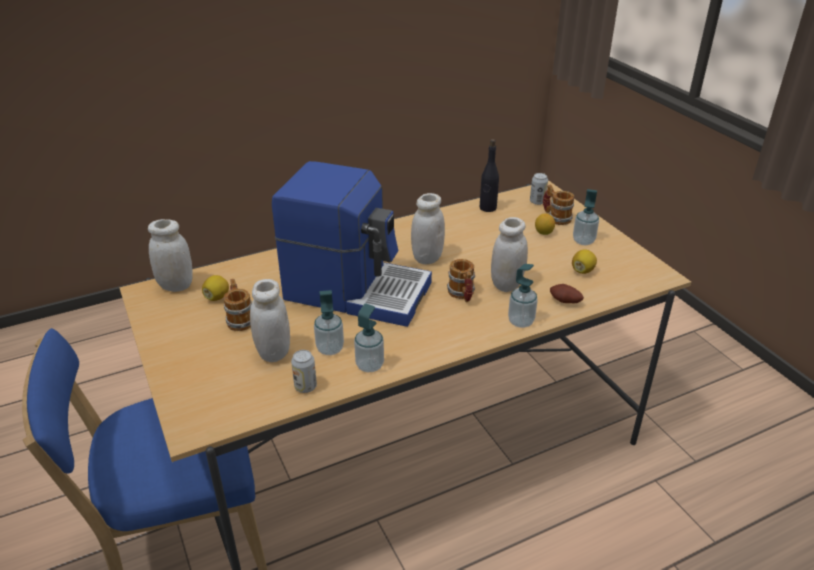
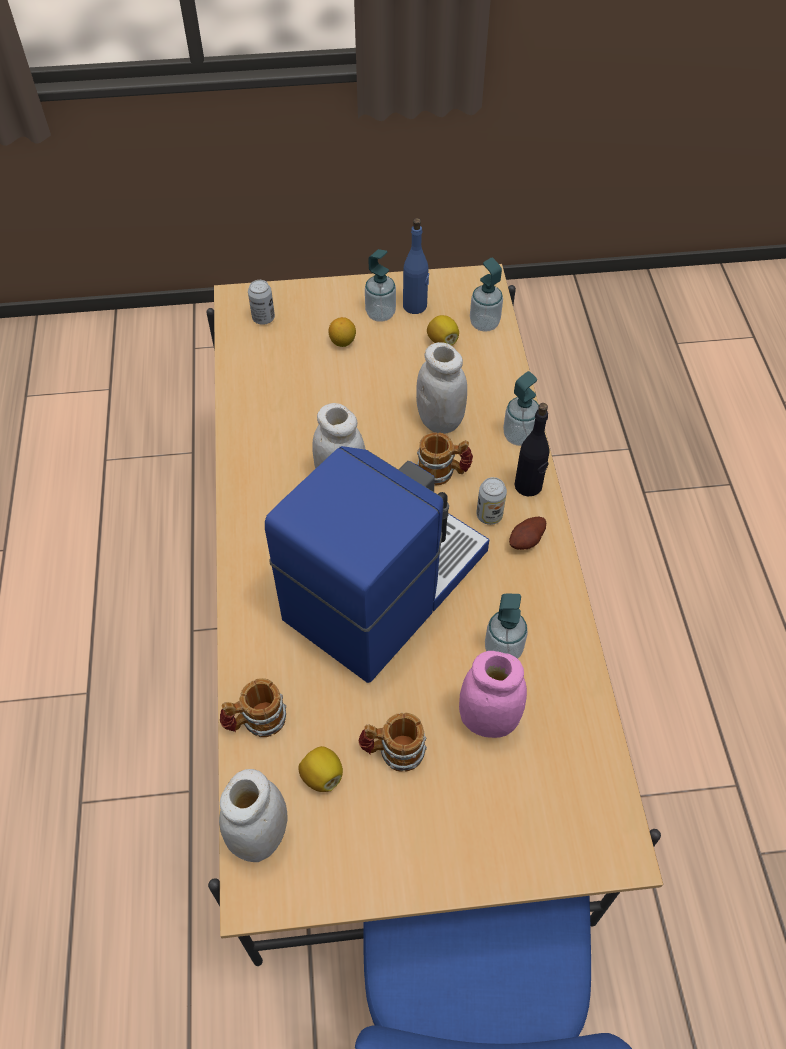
camera: 70 degrees left, 20 degrees up
(273, 352) = (488, 720): white jar -> pink jar
(305, 387) = (571, 696): can -> can (489, 515)
(369, 365) = (551, 613): soap dispenser -> soap dispenser (484, 323)
(487, 208) = (249, 374): black bottle -> black bottle (528, 486)
(556, 217) = (312, 316): mug -> mug (255, 721)
(564, 302) = (497, 382): potato -> potato (527, 541)
(605, 253) = (415, 306): none -> blue bottle

